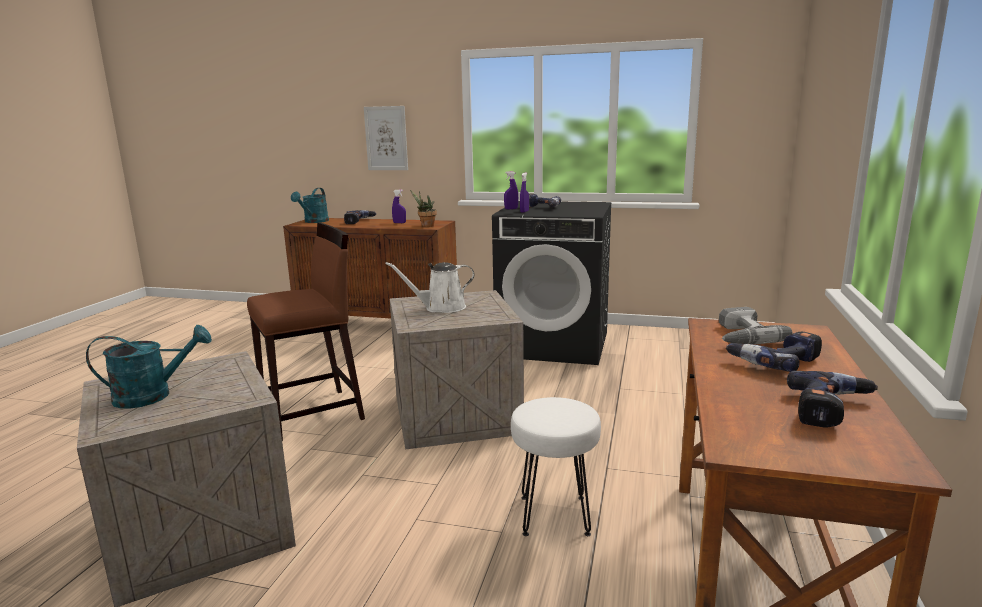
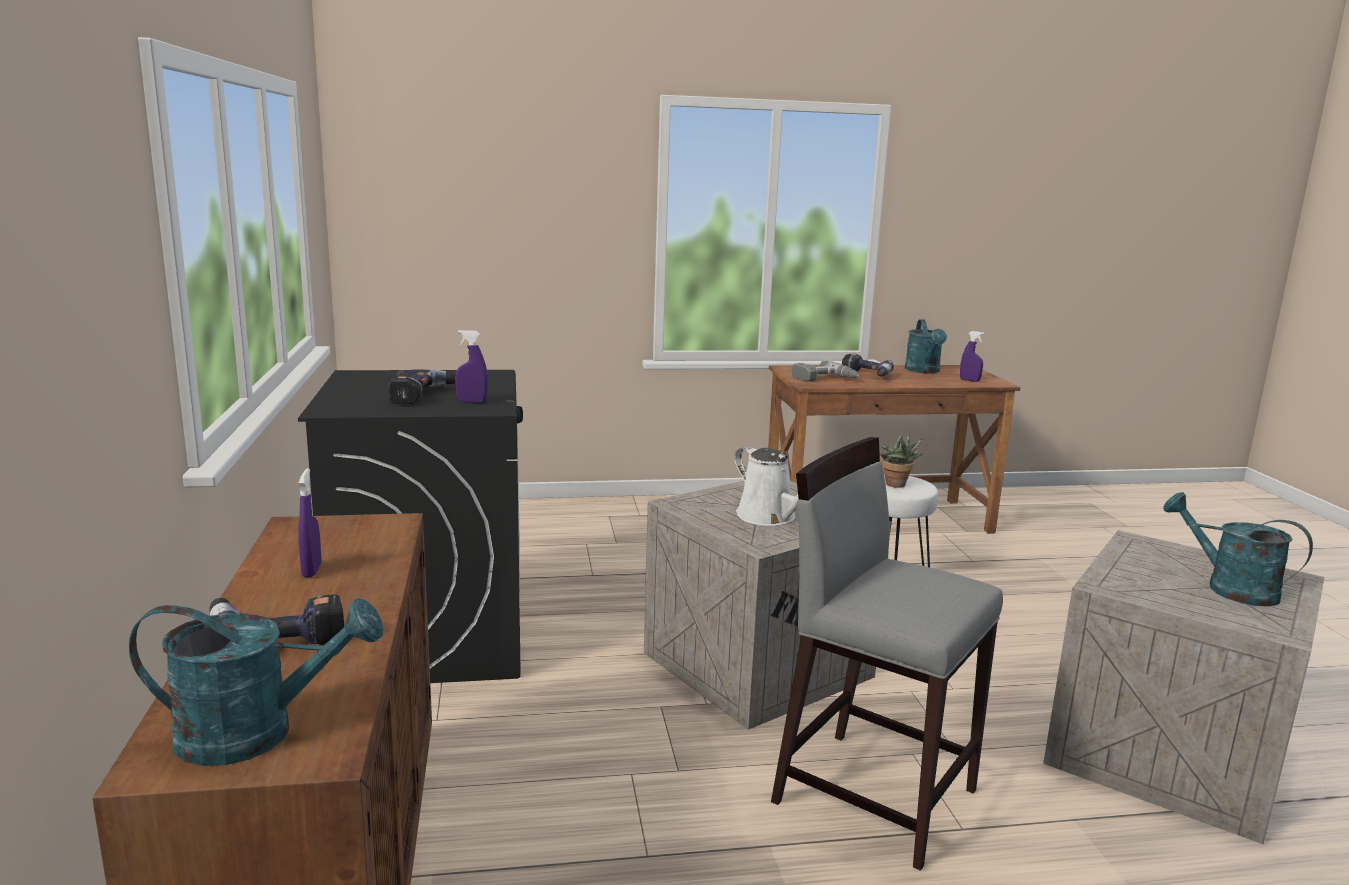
camera: 115 degrees left, 0 degrees up
(313, 414) = (873, 794): brown stool -> grey stool
(386, 138) = (70, 342): picture -> none
(426, 226) = (368, 531): potted plant -> potted plant (897, 485)
(511, 209) = (436, 410): purple spray bottle -> purple spray bottle (969, 380)
(831, 411) = (924, 371): power drill -> turquoise watering can

